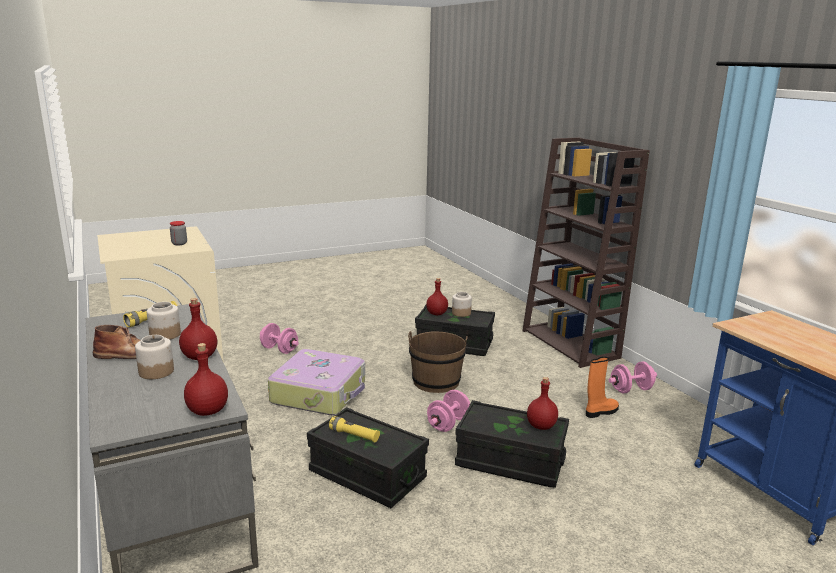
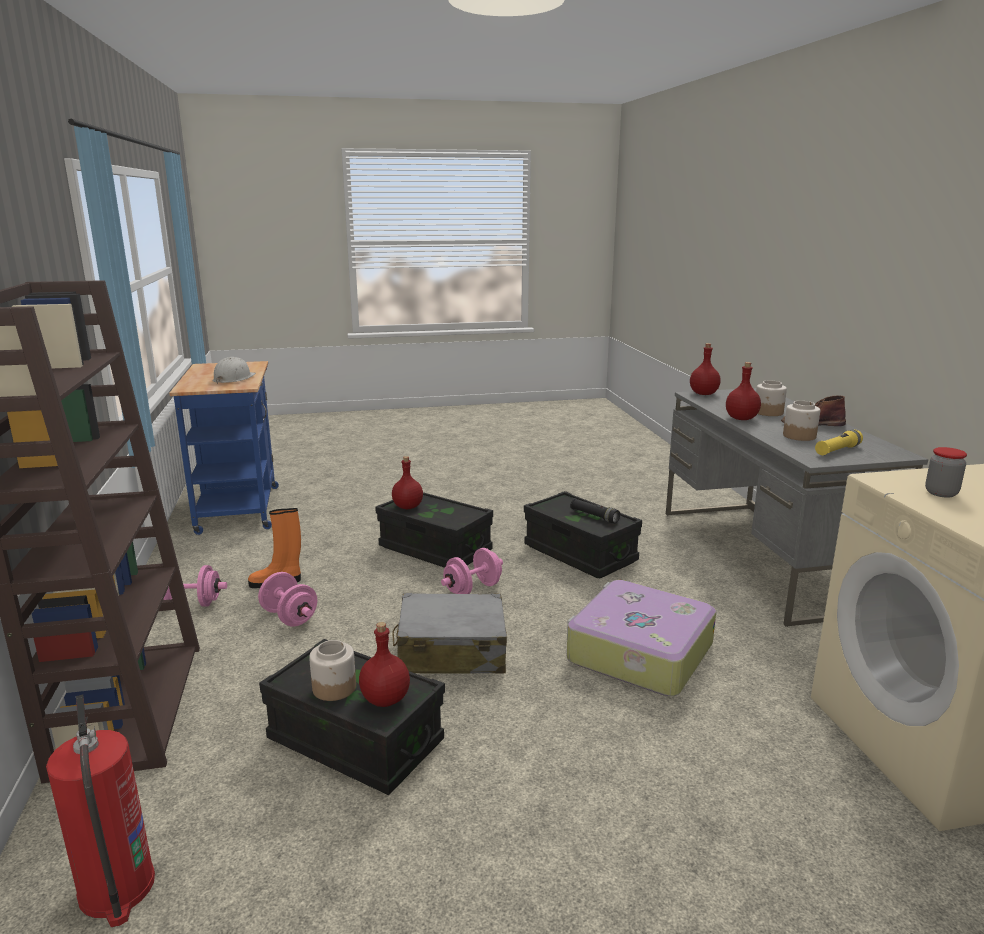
camera: 165 degrees left, 0 degrees up
(279, 349) = (743, 777): pink dumbbell -> pink dumbbell (289, 617)
(354, 435) = (594, 516): yellow flashlight -> black flashlight
(436, 381) = (451, 651): brown bucket -> grey suitcase
(494, 310) = (116, 890): none -> fire extinguisher
(779, 337) = (233, 378): none -> white hard hat

